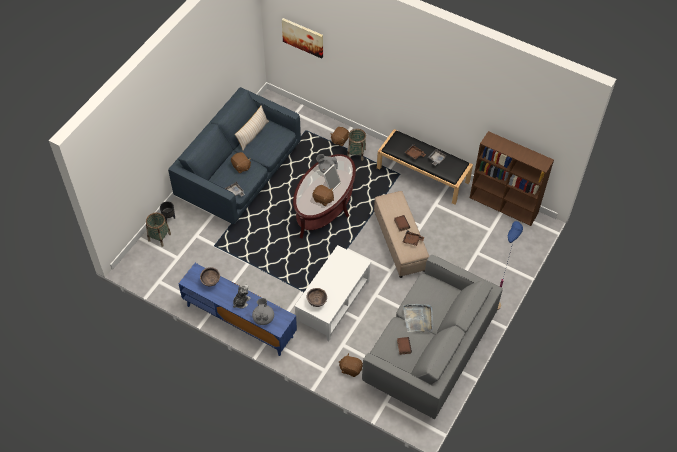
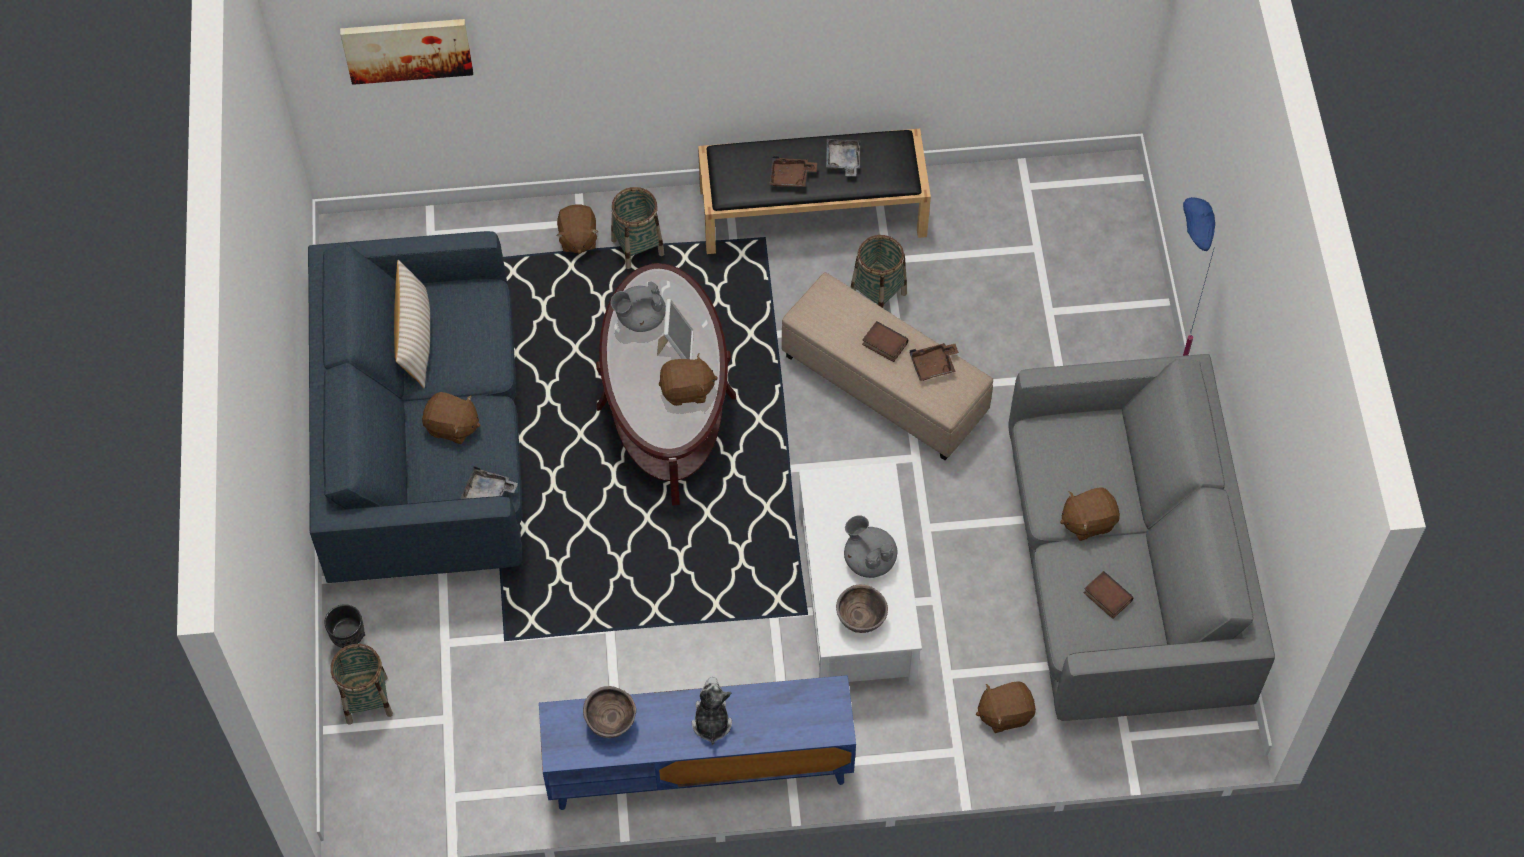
camera: 35 degrees left, 5 degrees up
(263, 318) = (787, 725): grey teapot -> grey teapot (869, 559)
(418, 319) = (1088, 521): grey tray -> brown plush toy
(422, 213) = (878, 294): none -> basket
(504, 205) = (1023, 180): brown bookcase -> none

